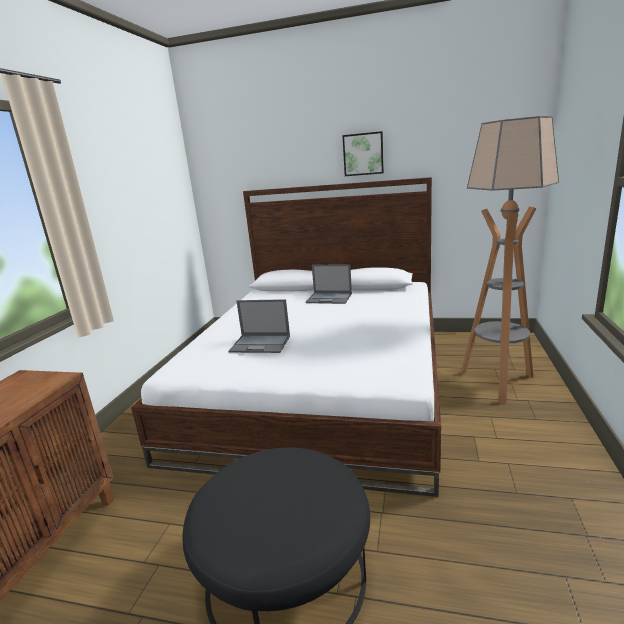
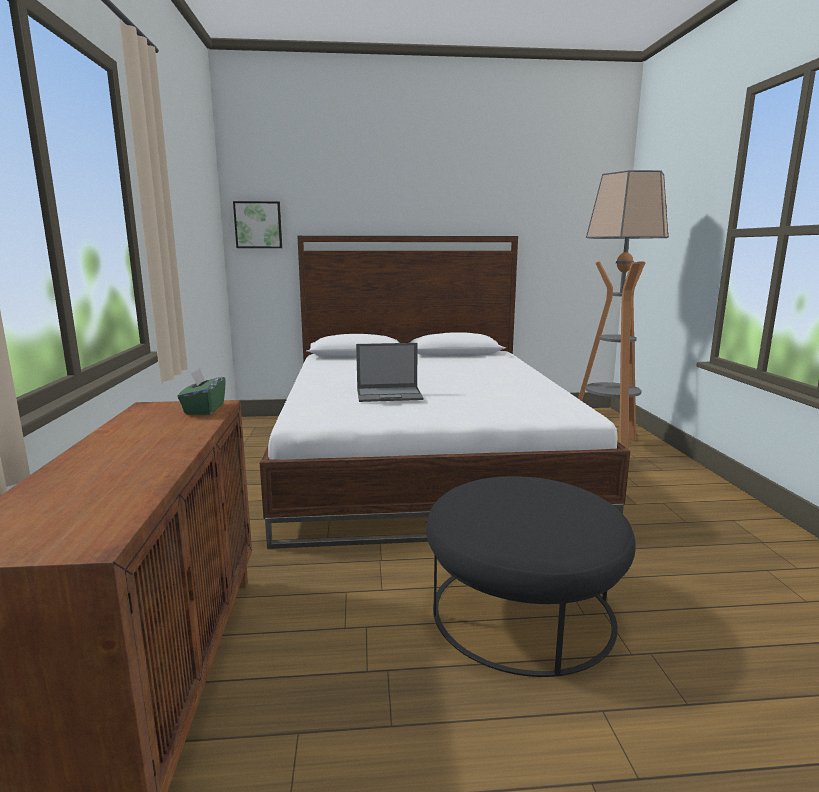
camera: 20 degrees left, 5 degrees down
(44, 385) = (204, 409): none -> green tissue box
(329, 298) = (419, 362): laptop -> none
(363, 154) = (444, 205): picture -> picture (258, 225)

